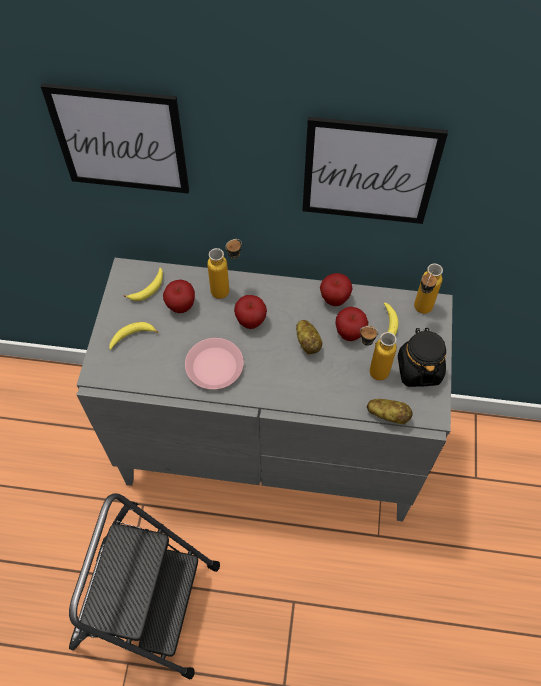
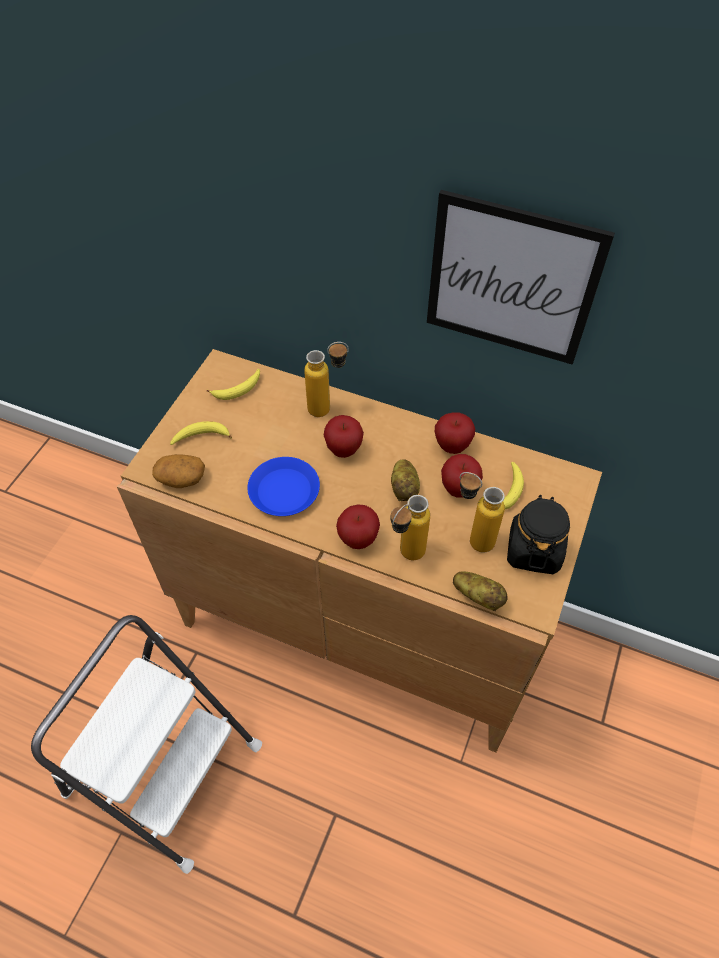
camera: 15 degrees right, 5 degrees down
(120, 140) = (225, 194): picture -> none
(127, 376) = (181, 479): none -> potato
(140, 602) = (157, 765): black step ladder -> white step ladder
(181, 306) = (268, 416): apple -> apple (358, 540)
(214, 366) = (284, 490): pink plate -> blue plate
(271, 450) = (360, 627): grey cabinet -> brown cabinet
(420, 312) = (554, 483): bottle -> bottle (405, 557)

